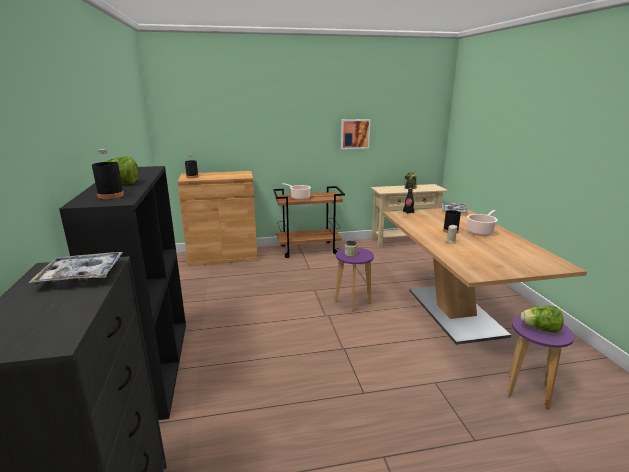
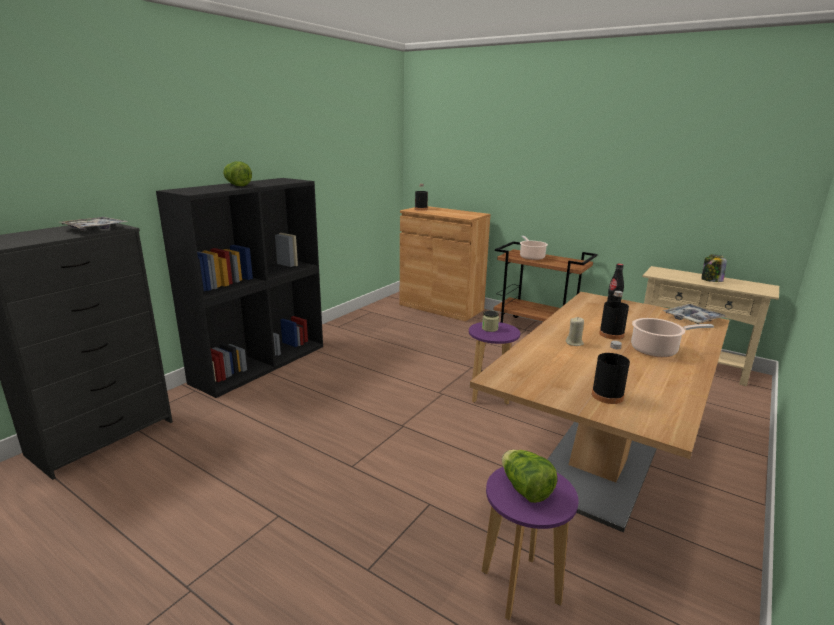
camera: 45 degrees right, 0 degrees up
(111, 195) = (201, 189): black bottle -> black bottle (607, 396)
(355, 134) = (637, 182): picture -> none

